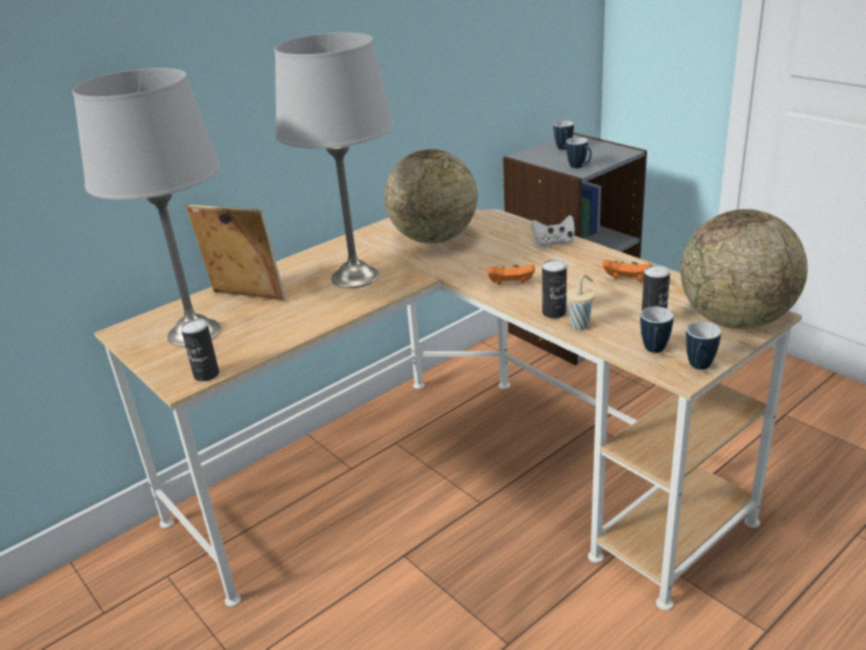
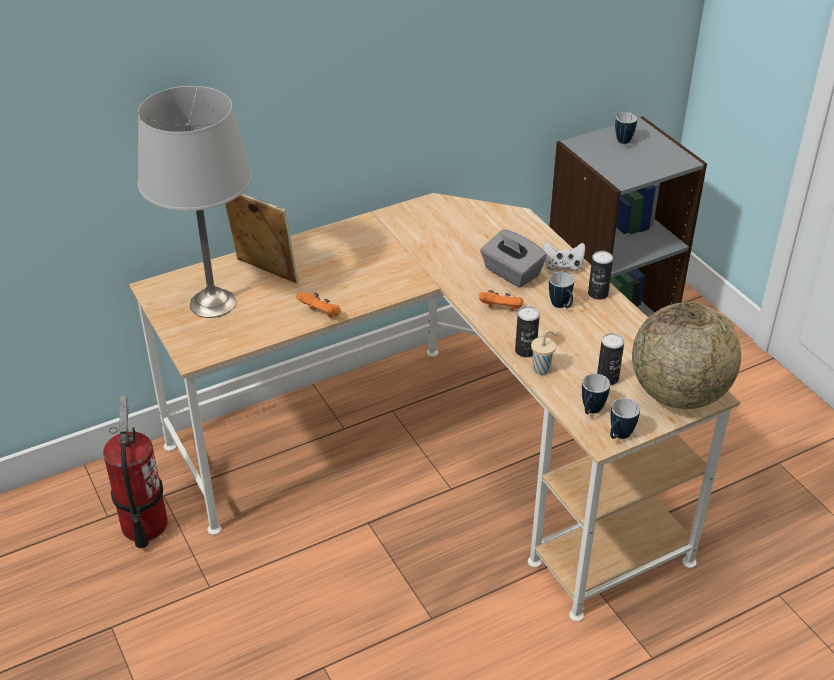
camera: 10 degrees right, 10 degrees up
(148, 613) = (143, 525): none -> fire extinguisher
(206, 375) = (215, 351): can -> can (598, 294)
(355, 277) = (366, 269): grey table lamp -> none
(434, 239) = (453, 236): globe -> none
(506, 256) = (511, 273): none -> grey tissue box
(579, 167) = (626, 174): mug -> mug (561, 306)
(627, 281) = (607, 329): orange game controller -> orange game controller (321, 314)

